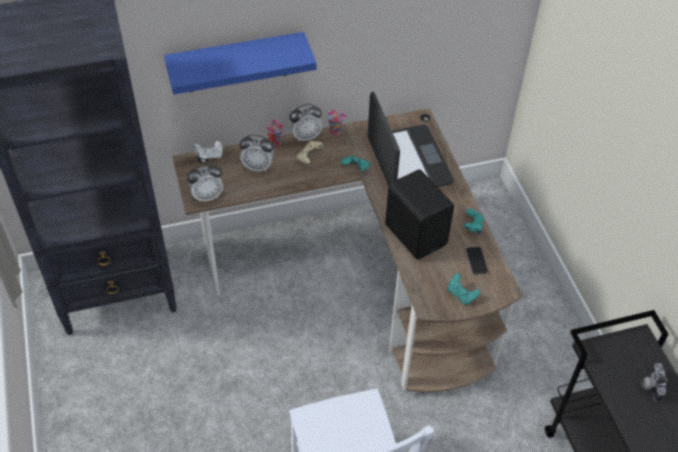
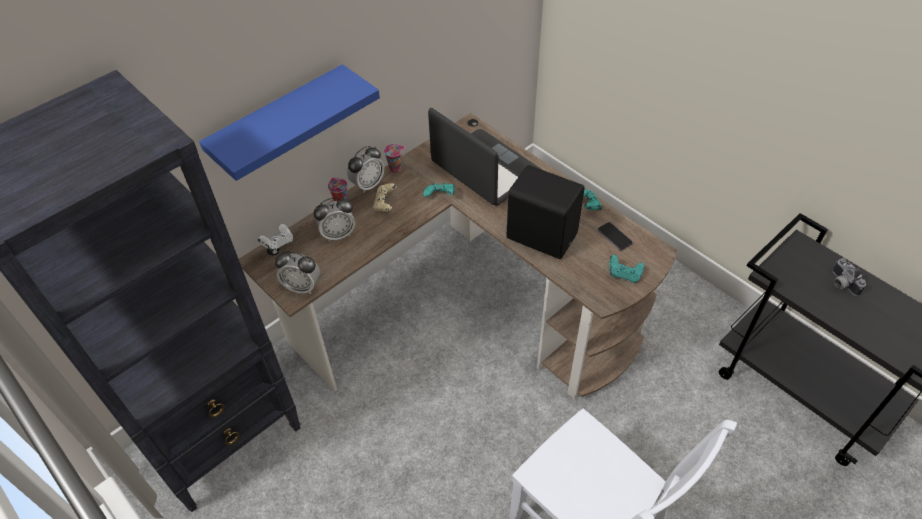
camera: 25 degrees left, 0 degrees up
(207, 196) = (302, 287): alarm clock -> alarm clock turned 60 degrees clockwise

